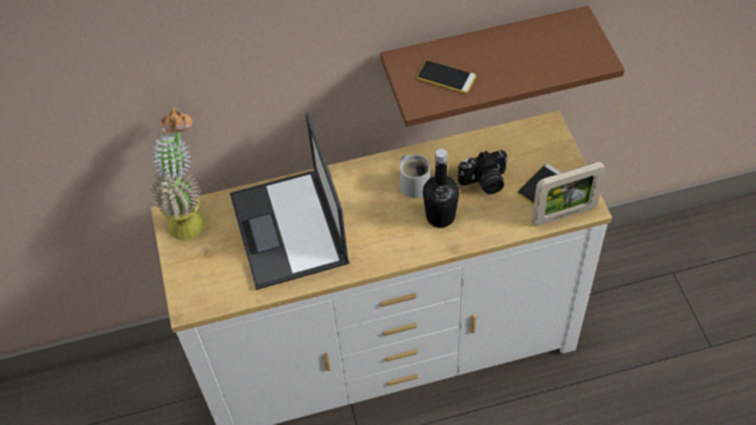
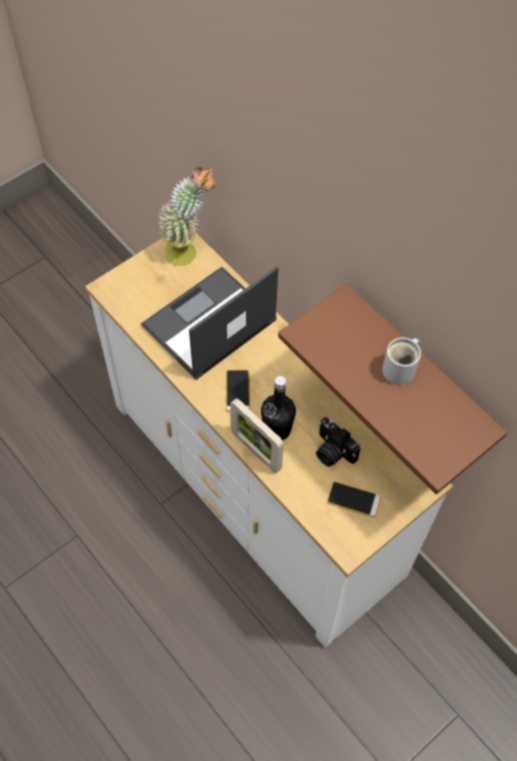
camera: 60 degrees right, 5 degrees up
(414, 183) = (302, 396): white mug -> white mug (401, 369)
(446, 77) = (344, 344): phone -> phone (237, 391)
(564, 214) = (329, 531): picture frame -> picture frame (255, 451)

